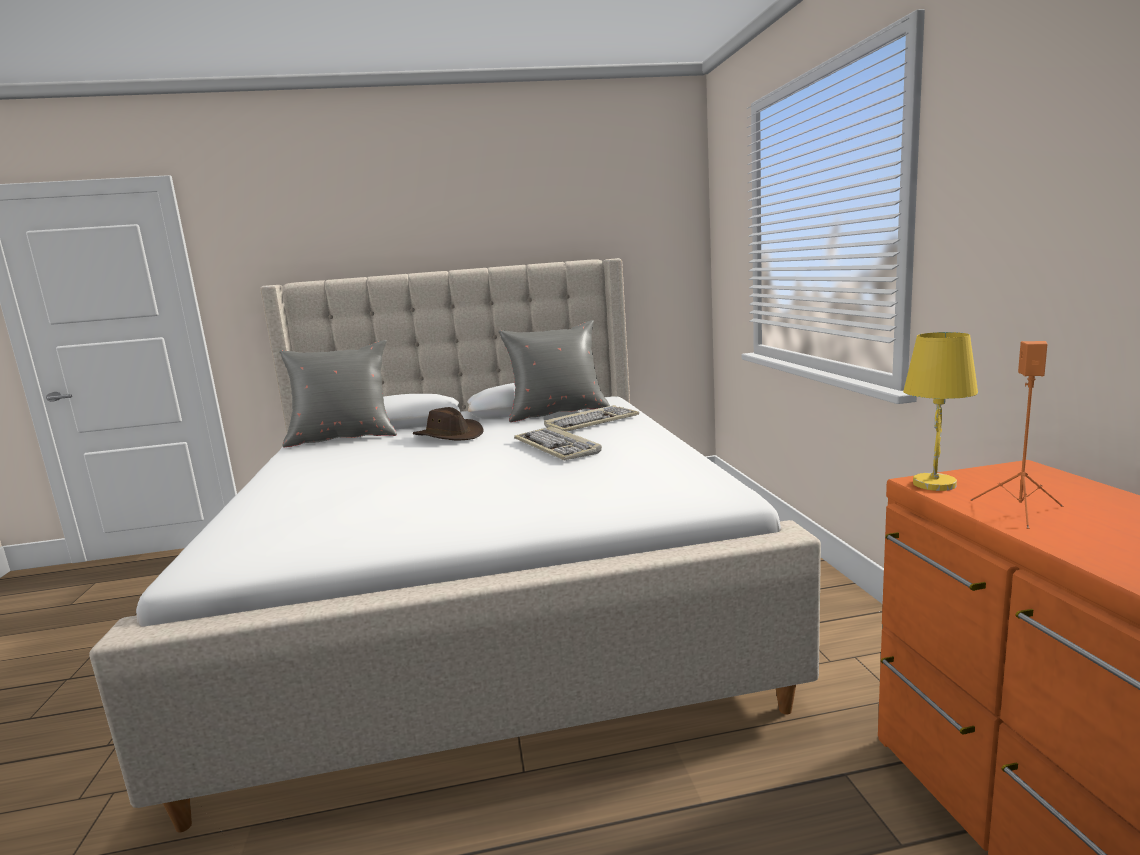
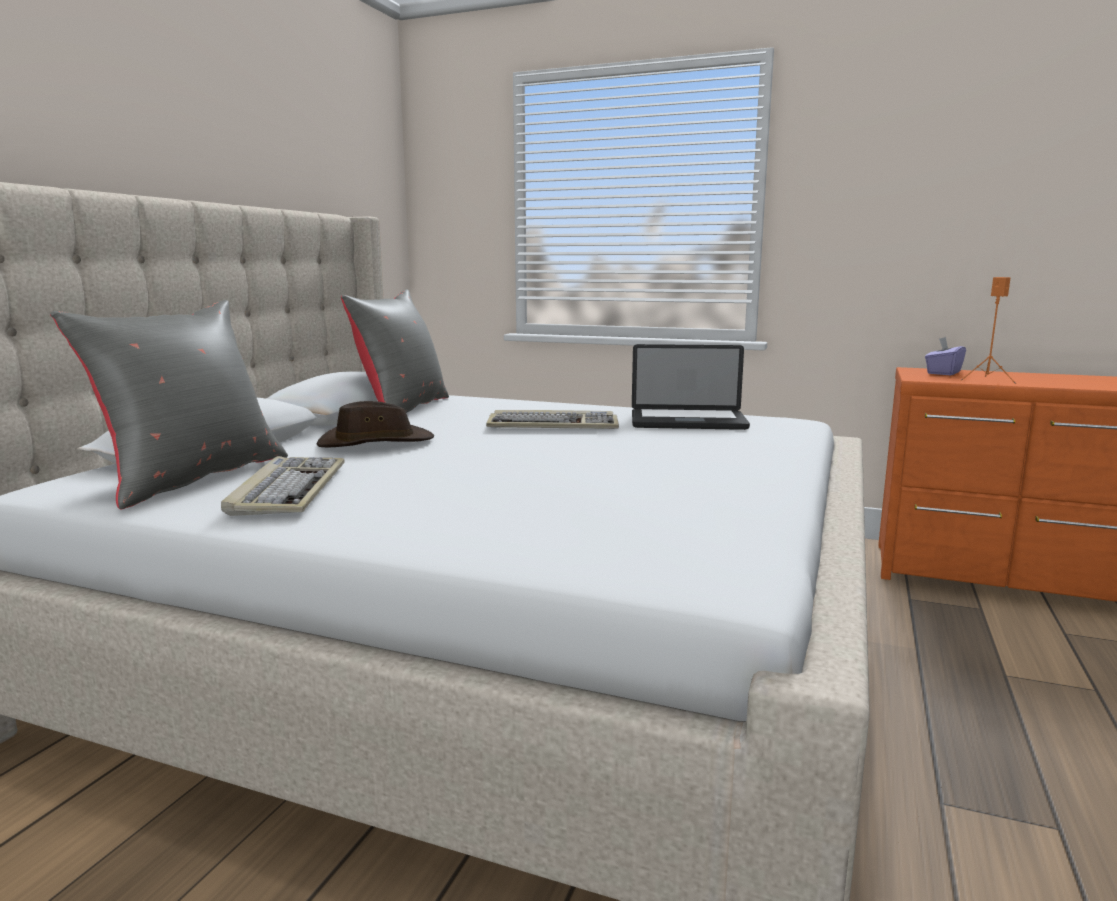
camera: 60 degrees left, 0 degrees up
(591, 422) = (485, 408): keyboard -> keyboard (288, 490)
(639, 469) = (687, 422): none -> laptop
(933, 483) = (923, 378): yellow table lamp -> none
(1030, 484) = (943, 373): none -> purple tissue box

